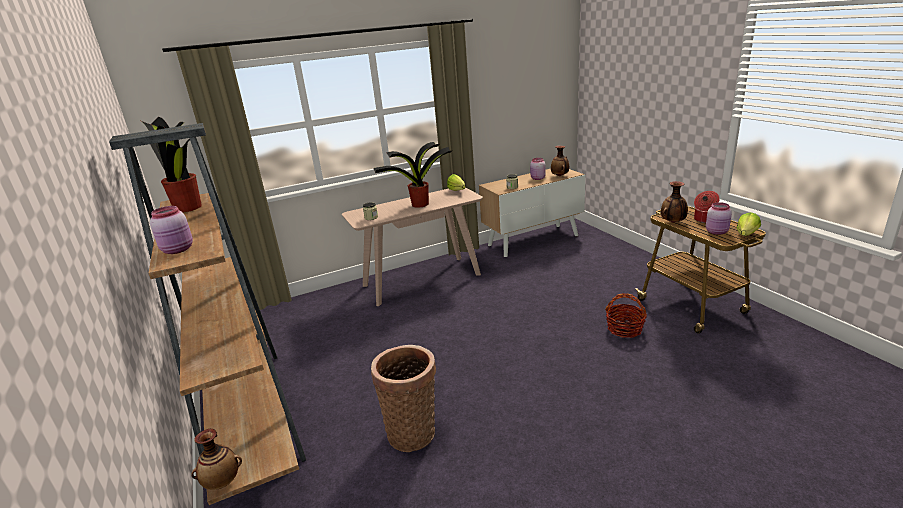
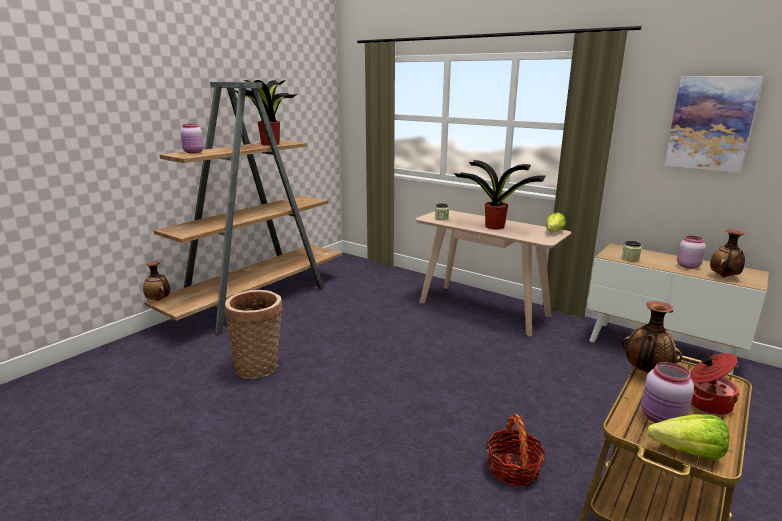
camera: 60 degrees right, 5 degrees down
(516, 82) = (710, 123): none -> picture

